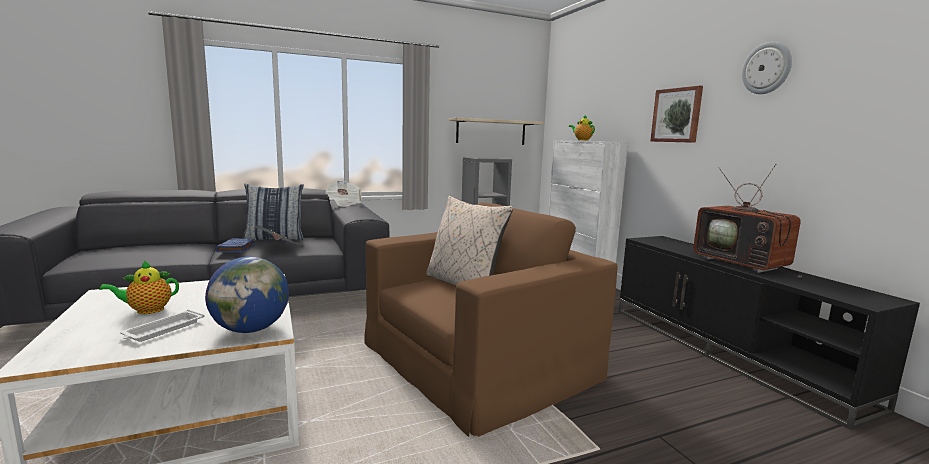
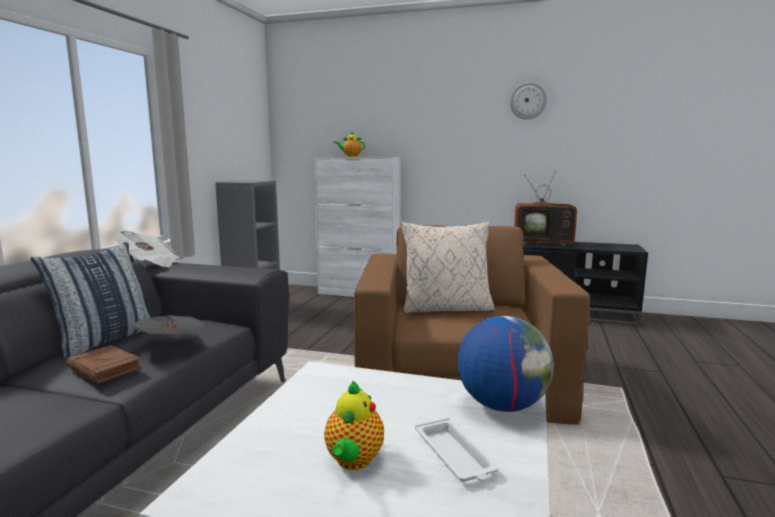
camera: 50 degrees left, 0 degrees up
(236, 248) = (105, 369): blue book -> brown book
(491, 132) = (233, 149): beige shelf -> none
(677, 115) = (452, 133): picture -> none

